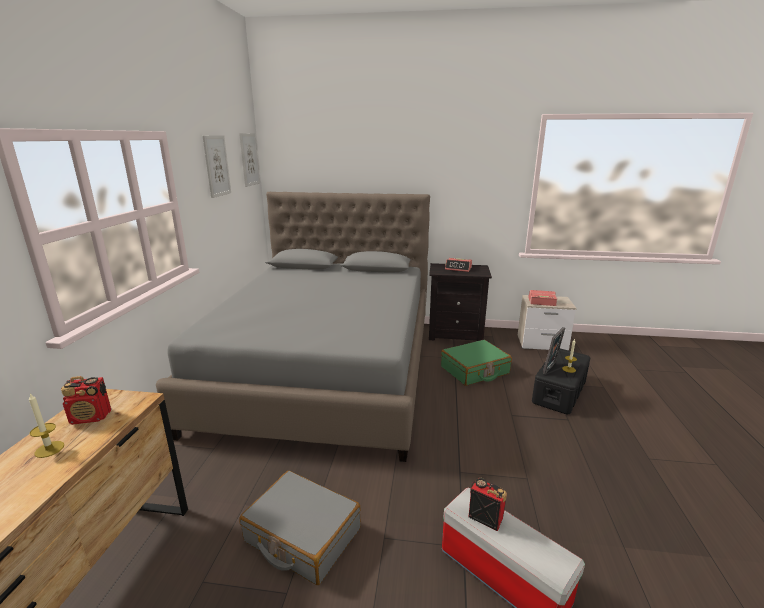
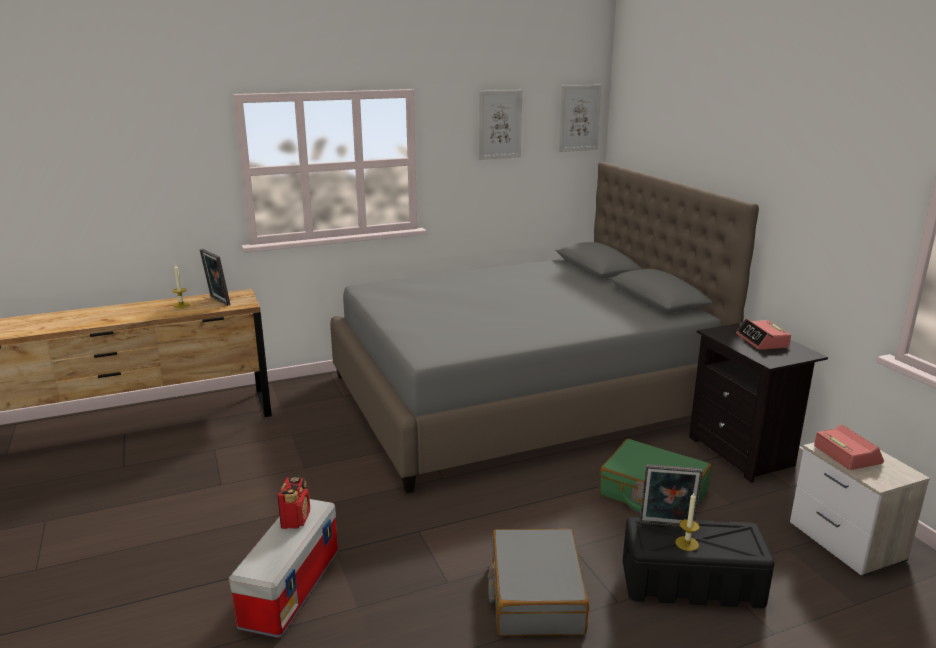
camera: 60 degrees right, 0 degrees up
(91, 417) = (218, 301): radio -> picture frame
(302, 535) = (275, 471): grey suitcase -> grey suitcase (535, 595)

